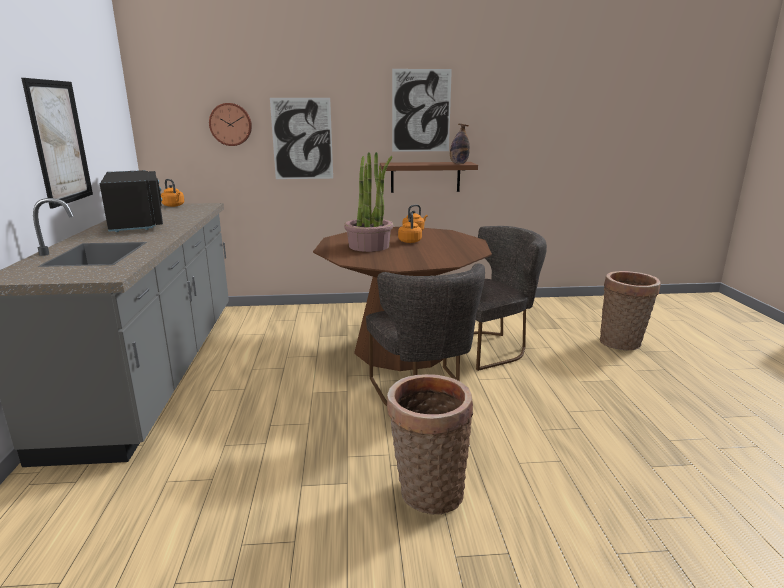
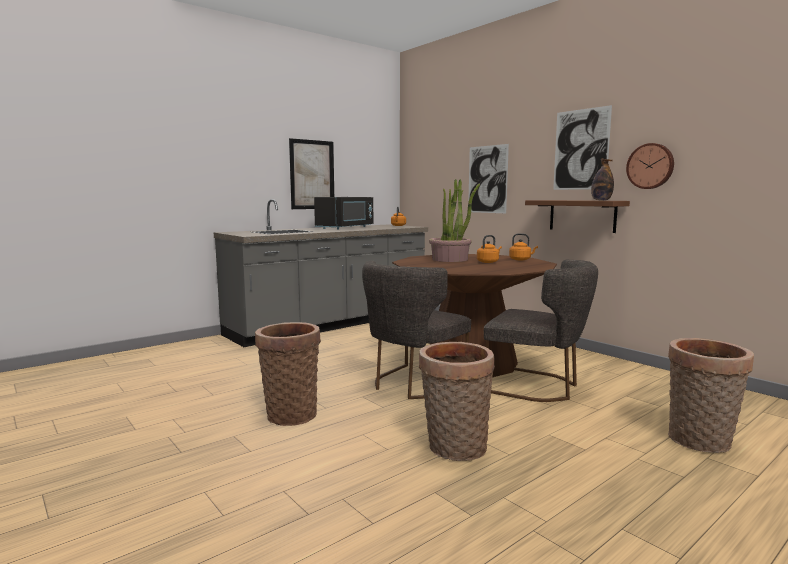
camera: 55 degrees right, 10 degrees down
(231, 124) = (446, 169): wall clock -> wall clock (650, 166)
(581, 428) = (454, 449): none -> basket

